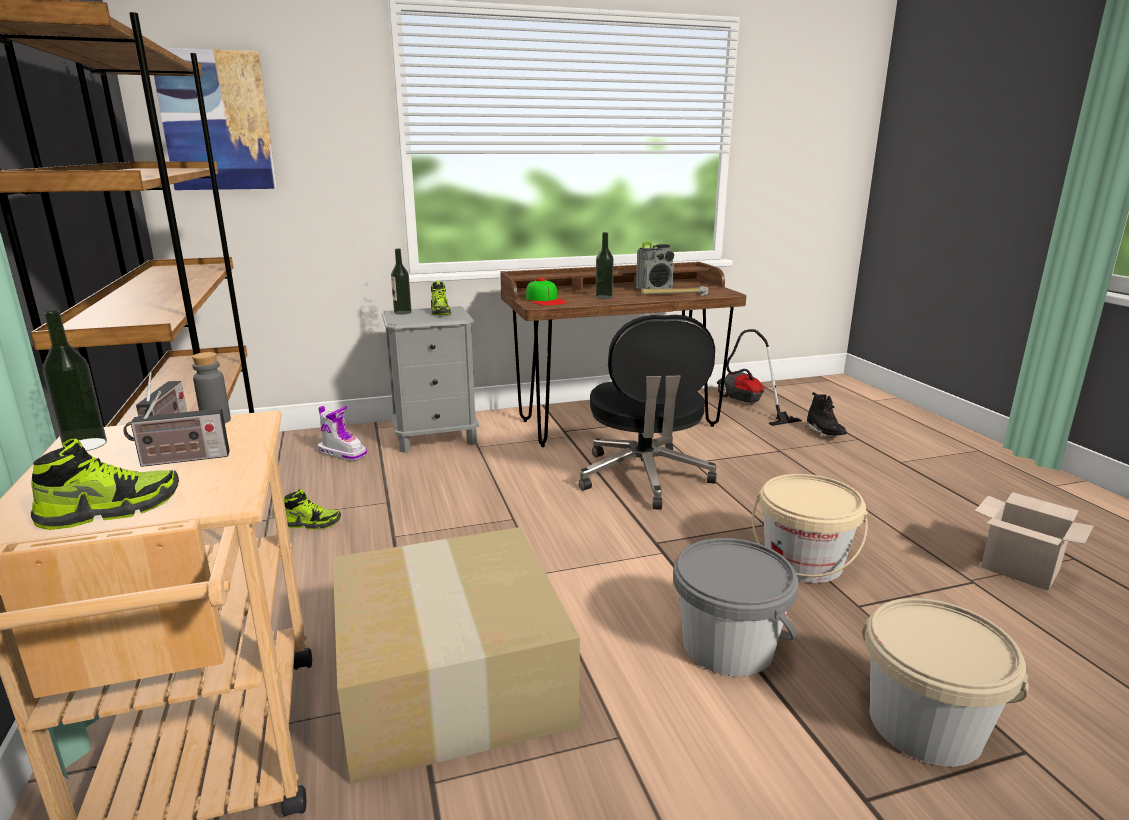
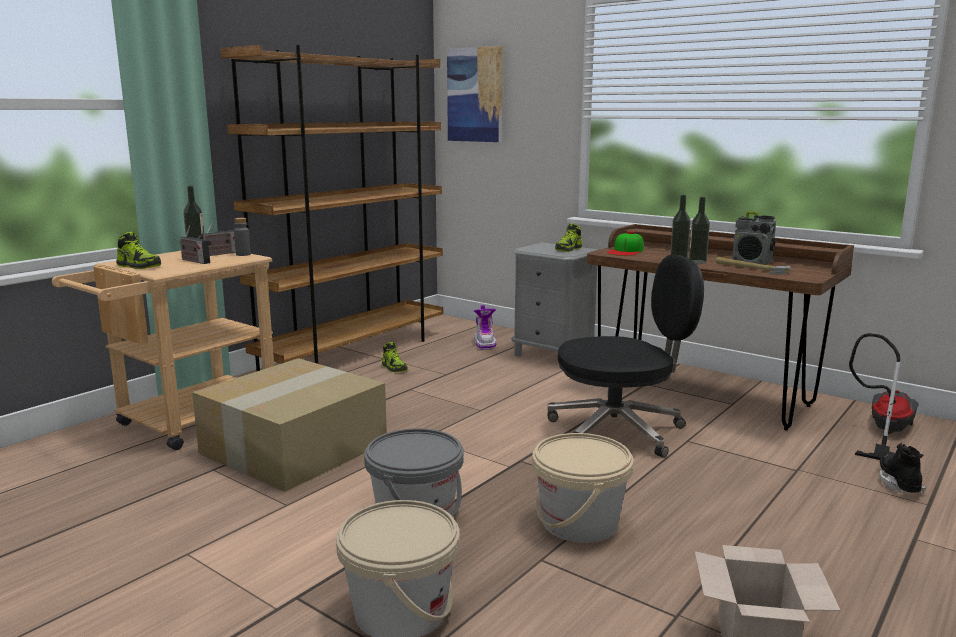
camera: 55 degrees right, 5 degrees down
(402, 312) = (546, 245): bottle -> bottle (697, 261)
(644, 478) = (619, 431): black office chair -> black office chair turned 150 degrees counterclockwise
(824, 433) = (898, 484): black boot -> black boot turned 150 degrees clockwise

